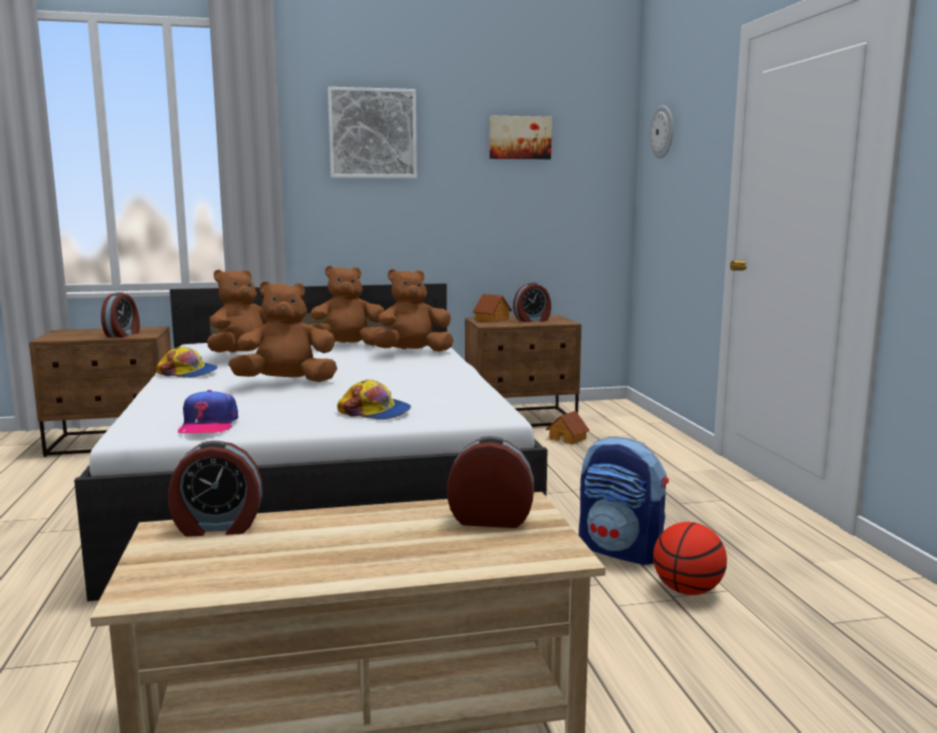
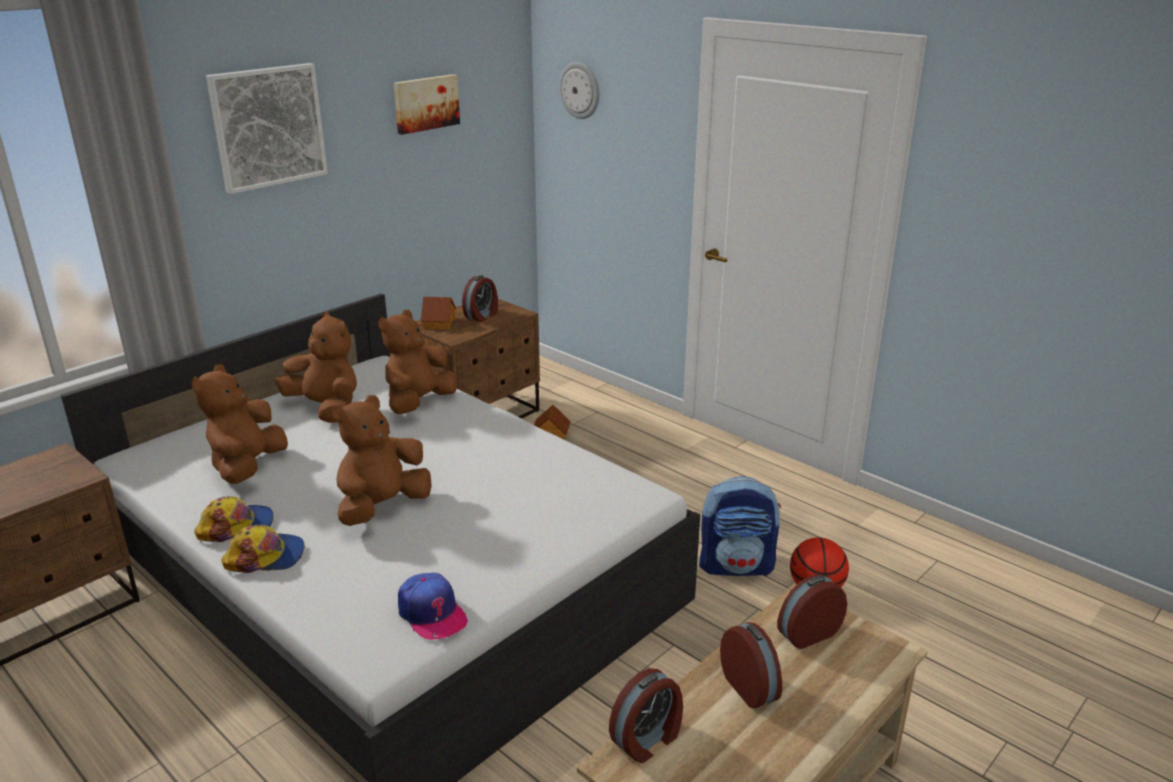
camera: 35 degrees left, 15 degrees up
(123, 334) = (43, 483): alarm clock -> alarm clock (751, 687)
(347, 346) = (326, 409): brown plush toy -> brown plush toy turned 90 degrees clockwise
(375, 412) = (549, 530): cap -> cap (266, 556)

